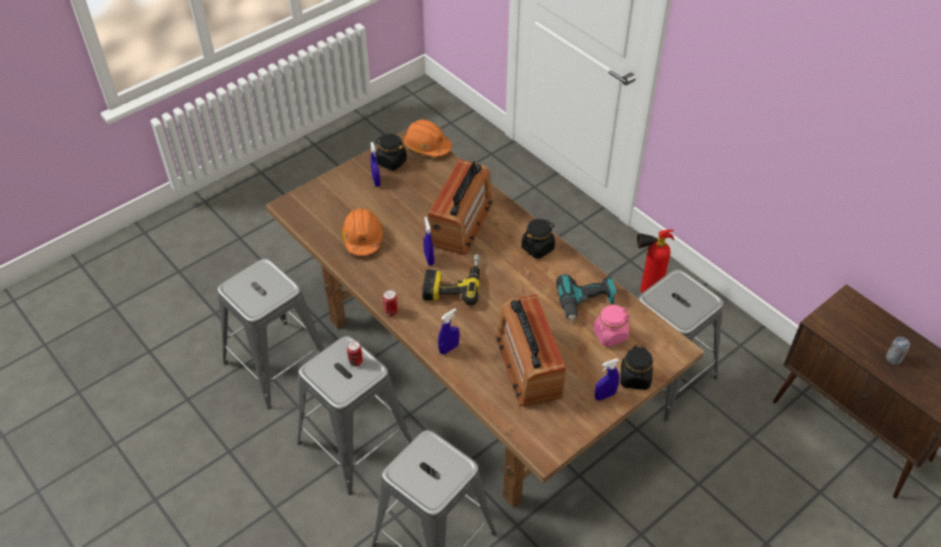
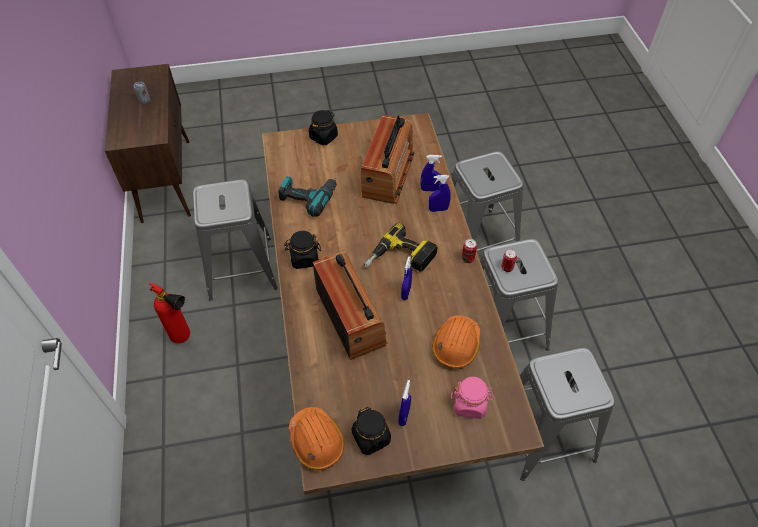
camera: 150 degrees left, 5 degrees up
(461, 222) = (350, 317): radio -> radio turned 105 degrees clockwise
(605, 395) = (353, 136): blue spray bottle -> blue spray bottle (430, 189)
(610, 335) = (313, 168): pink jar -> pink jar (470, 404)

